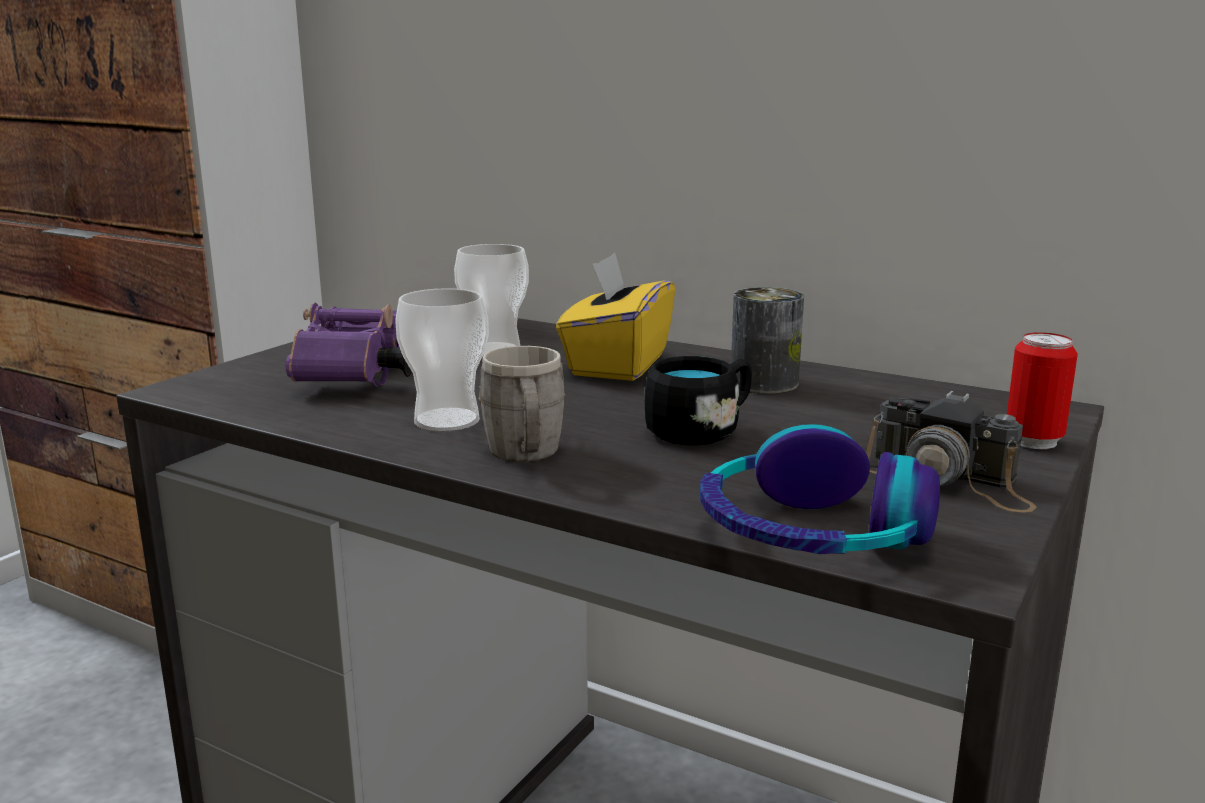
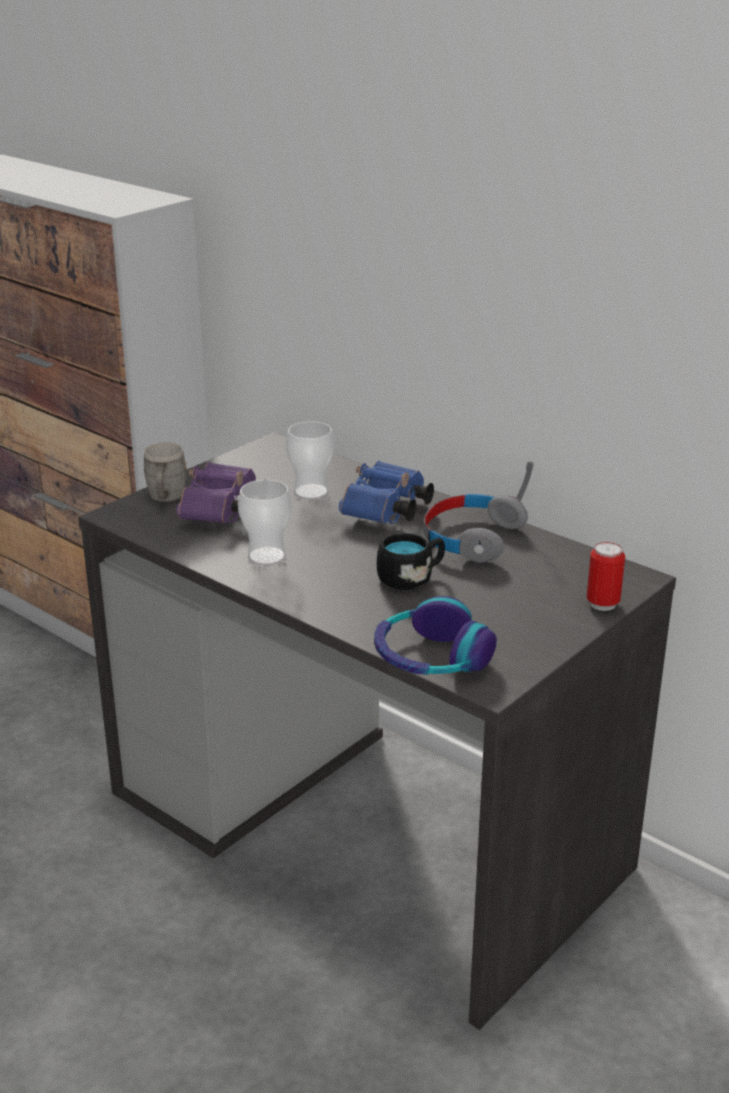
camera: 10 degrees right, 10 degrees up
(526, 456) = (304, 590): grey mug -> grey mug (165, 498)
(617, 364) = (386, 512): yellow tissue box -> blue binoculars
(764, 383) = (471, 538): can -> grey headphones
(949, 480) = (529, 629): camera -> none

